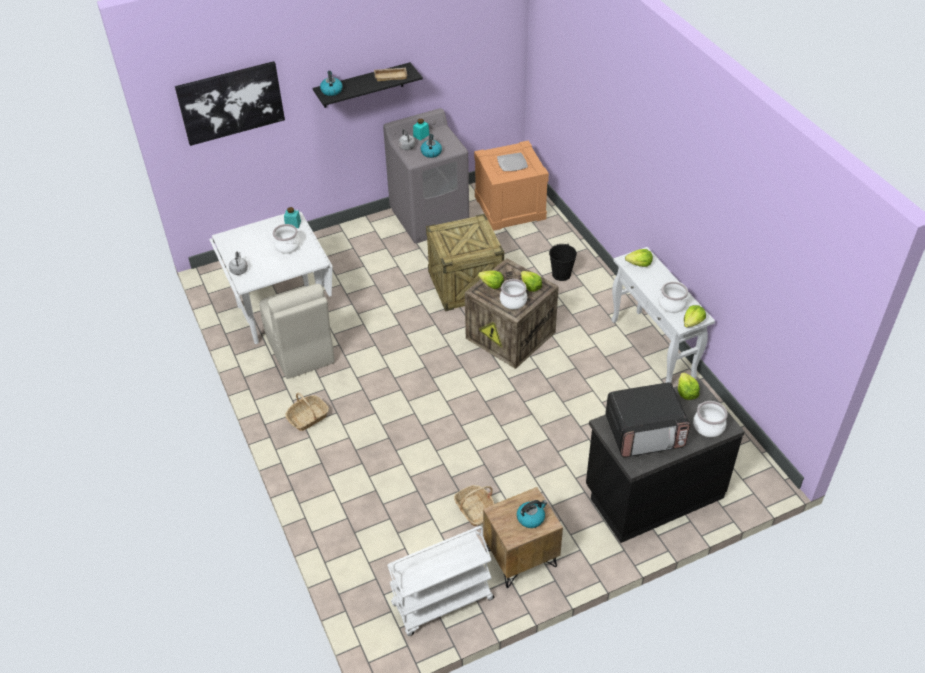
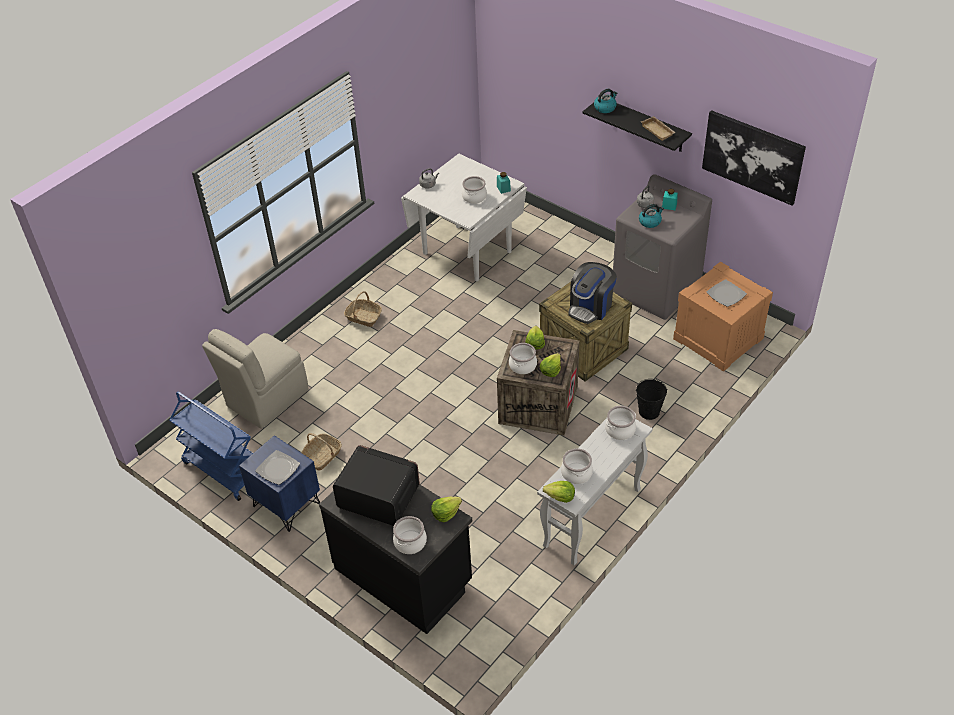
camera: 65 degrees right, 0 degrees up
(231, 102) = (534, 64): picture -> picture (752, 156)
(300, 351) = (431, 282): beige chair -> beige chair (265, 399)
(442, 603) = (222, 471): white cart -> blue cart
(471, 237) = (591, 307): none -> coffee machine
(521, 559) = (286, 505): brown nightstand -> blue nightstand
(531, 518) = (278, 468): kettle -> plate
(639, 264) = (620, 430): lettuce -> cooking pot
(645, 432) = (378, 497): microwave -> microwave turned 150 degrees clockwise

